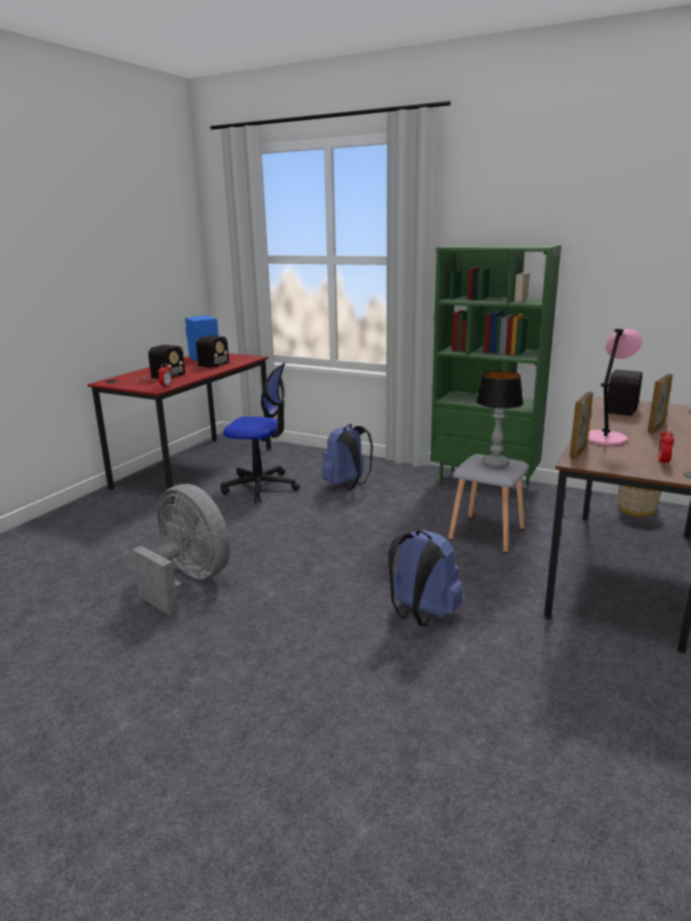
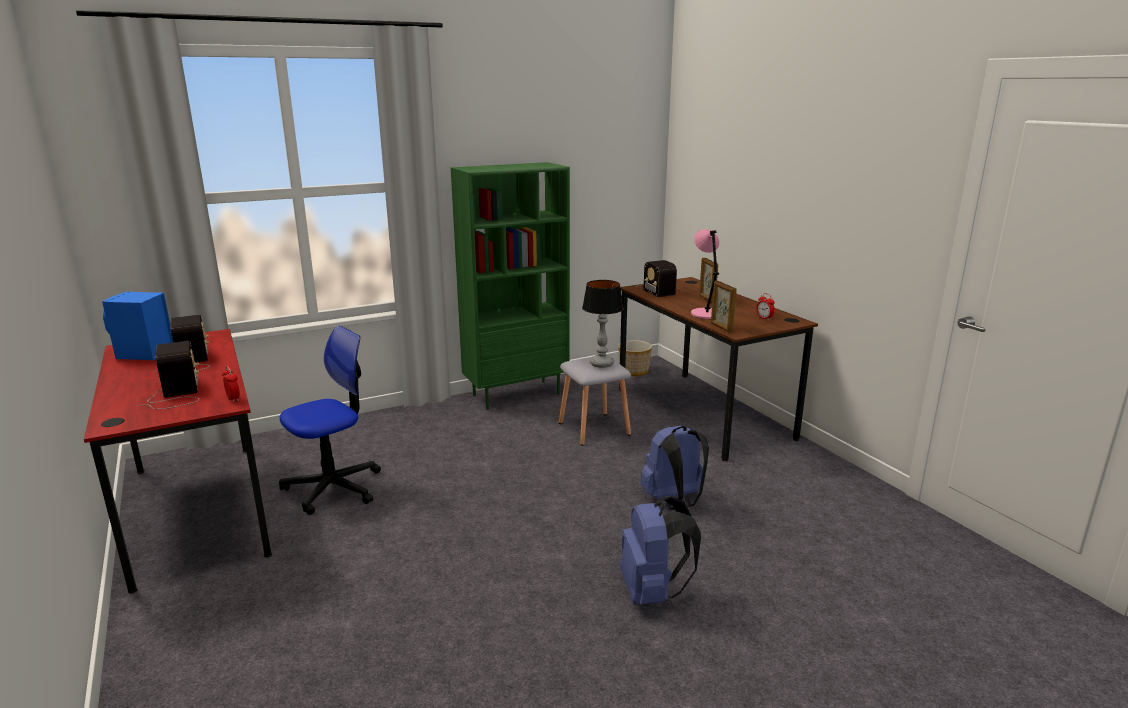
camera: 55 degrees left, 0 degrees up
(189, 581) = (477, 597): grey fan -> none
(347, 485) = (415, 445): blue backpack -> blue backpack (653, 592)

